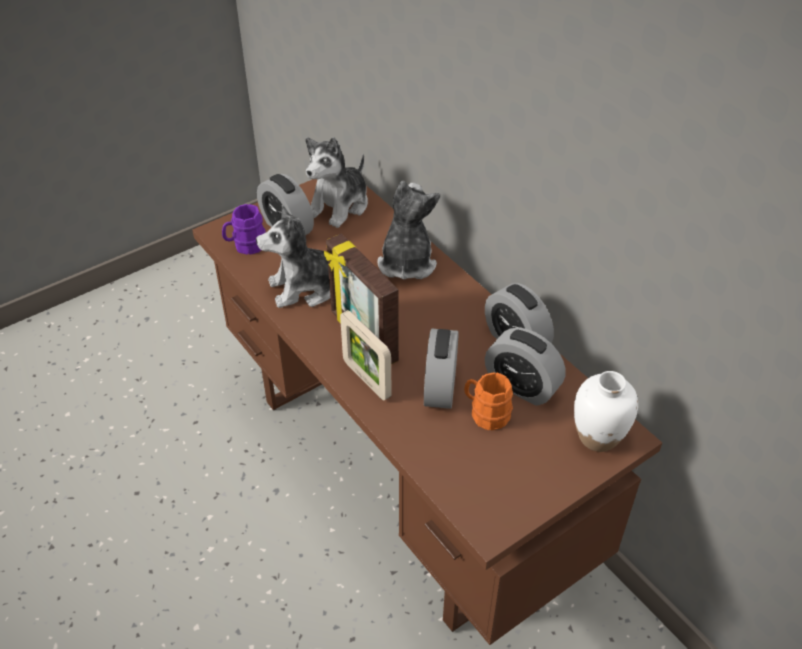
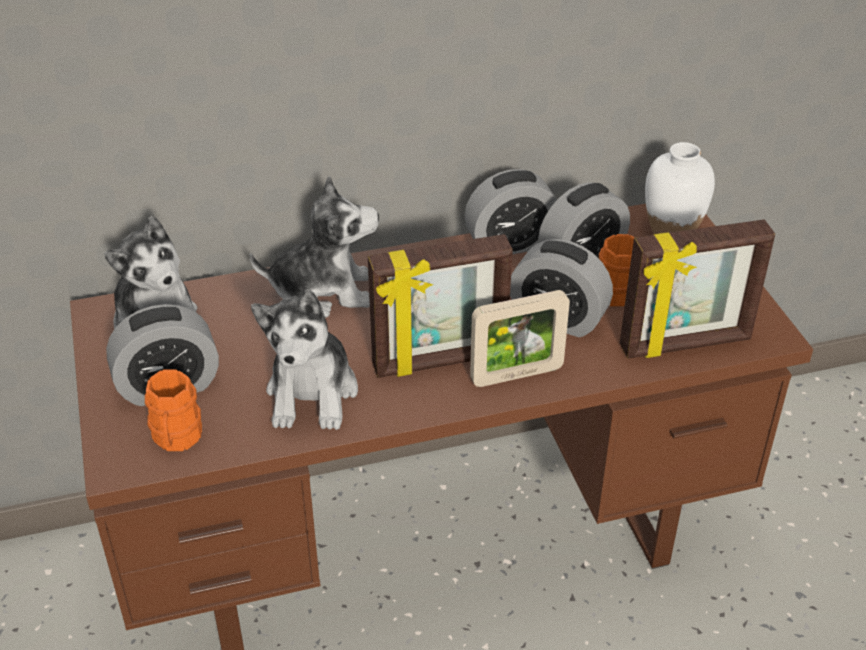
camera: 70 degrees left, 5 degrees down
(245, 245) = (176, 439): purple mug -> orange mug
(406, 262) = (323, 292): plush toy -> plush toy turned 150 degrees clockwise
(448, 471) = (685, 344): none -> picture frame

